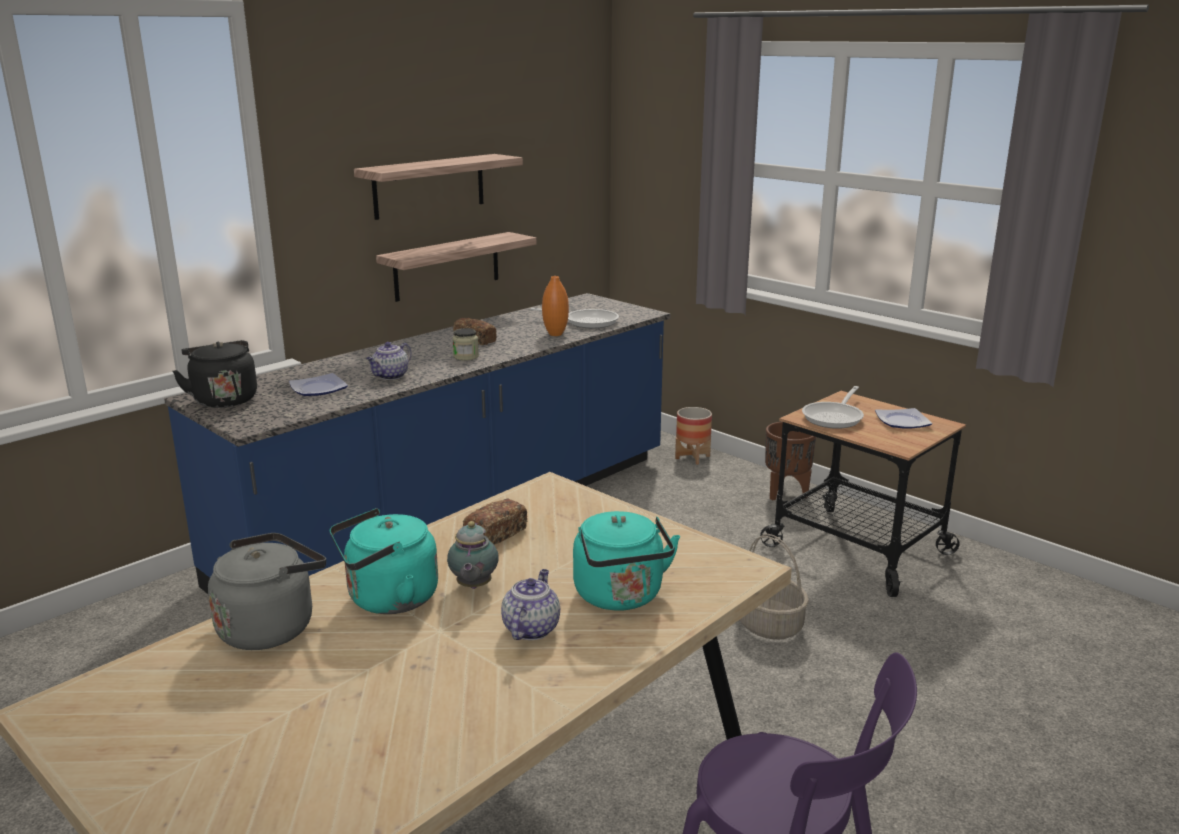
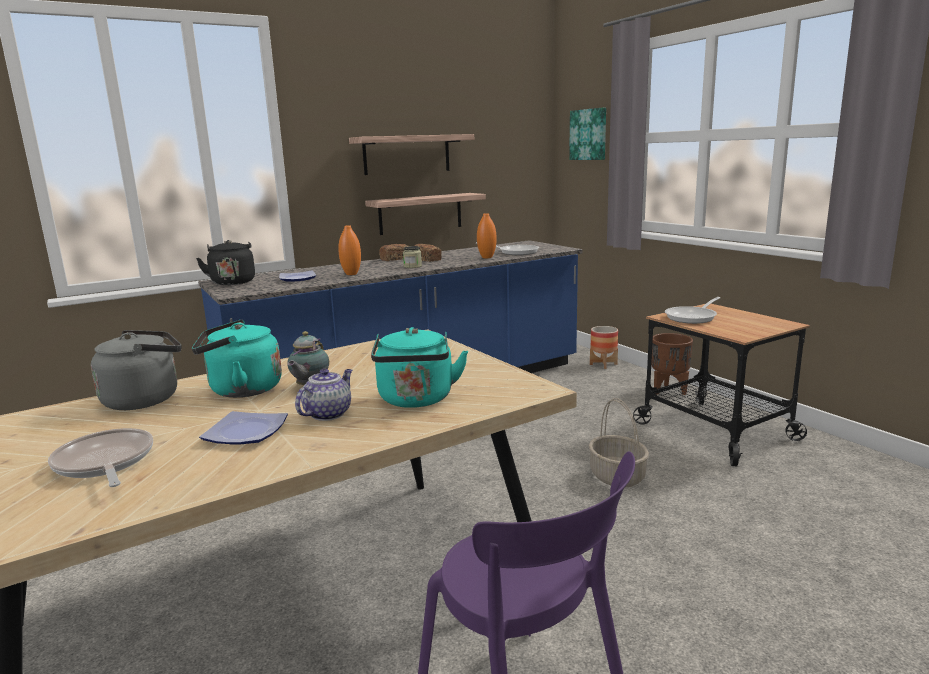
camera: 15 degrees right, 5 degrees down
(315, 736) = (105, 463): none -> frying pan
(390, 376) = (351, 274): teapot -> orange vase
(495, 535) = (354, 360): bread -> bread (395, 259)
(666, 152) = (589, 134): none -> picture
(902, 422) = (751, 321): plate -> plate (244, 433)

